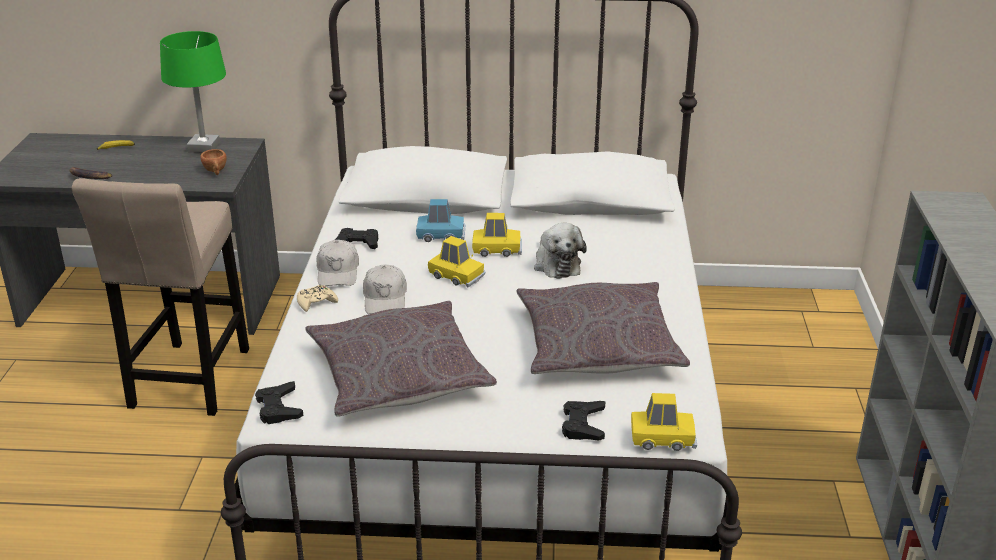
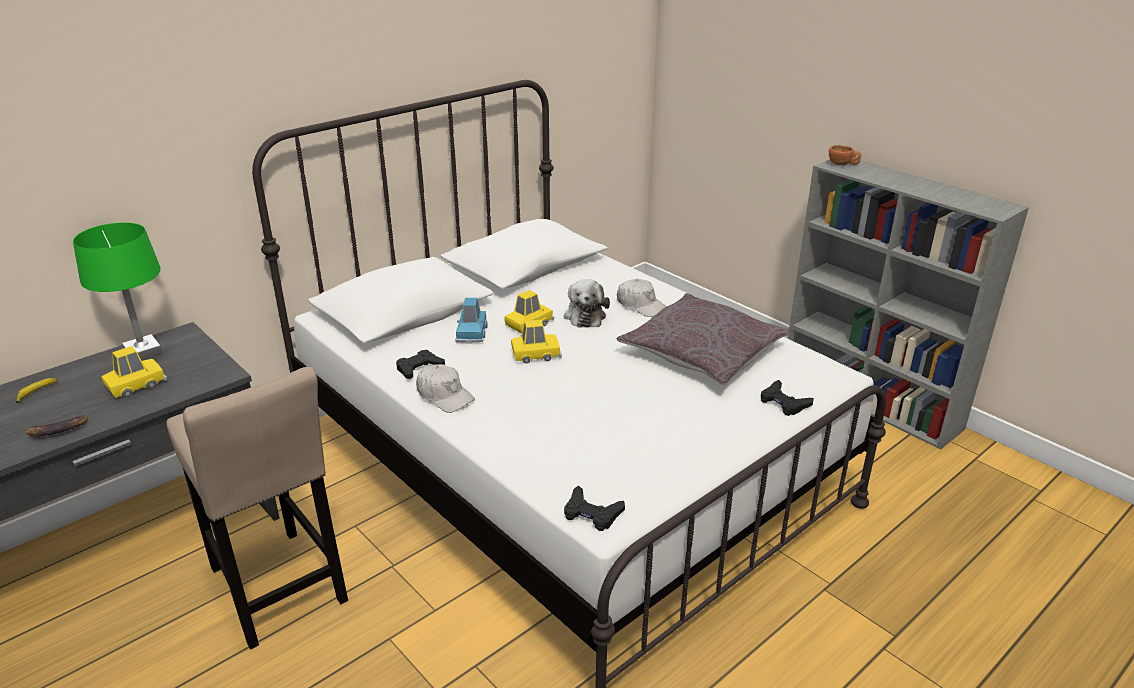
camera: 45 degrees left, 0 degrees up
(215, 171) = (198, 367): brown cup -> brown cup (843, 164)
(316, 302) = (470, 425): beige game controller -> none
(385, 298) = (517, 395): white cap -> white cap (641, 305)
(398, 374) = (625, 439): grey pillow -> none
(441, 235) = (472, 333): blue toy car -> blue toy car turned 135 degrees clockwise
(556, 264) = (585, 315): plush toy -> plush toy turned 60 degrees clockwise
(662, 438) = (835, 384): yellow toy car -> yellow toy car (136, 385)

